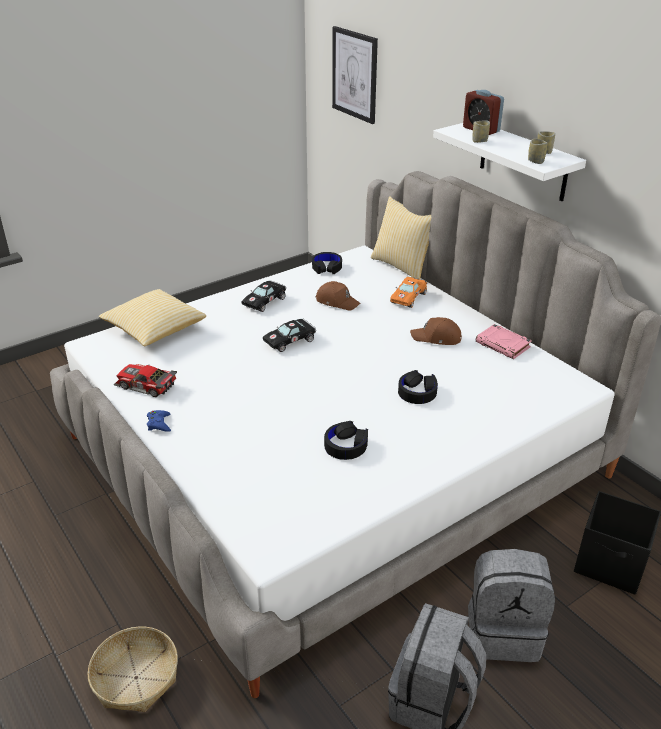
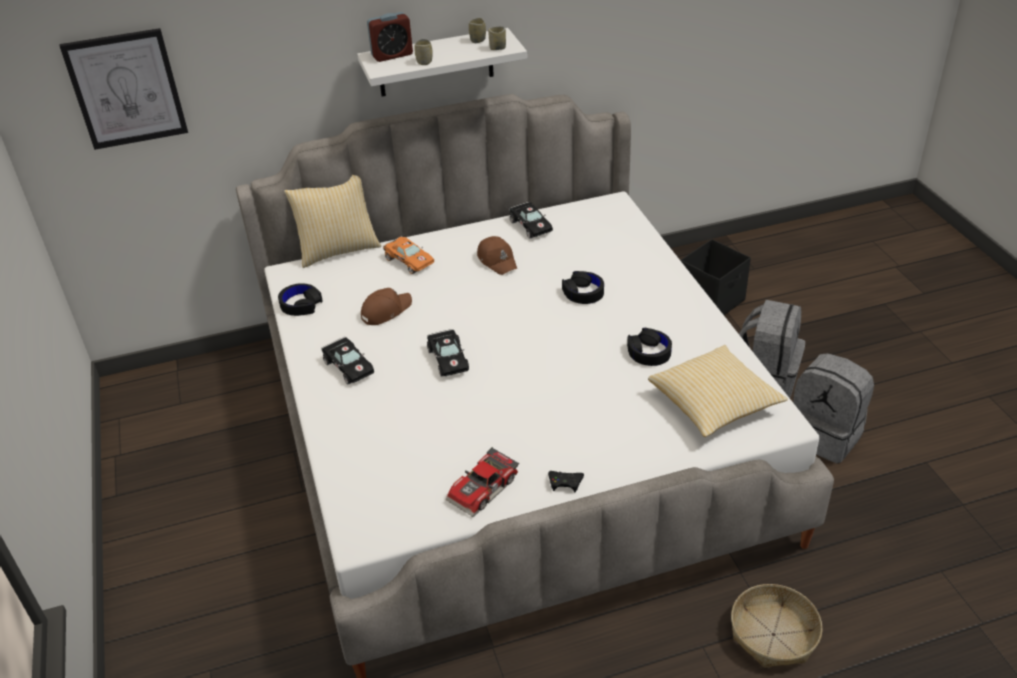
camera: 70 degrees left, 5 degrees up
(154, 330) = (358, 472): pillow -> pillow (714, 404)
(159, 424) = (565, 483): blue game controller -> black game controller
(436, 338) = (497, 260): brown cap -> brown cap turned 60 degrees counterclockwise
(503, 345) = (530, 225): pink book -> black toy car

